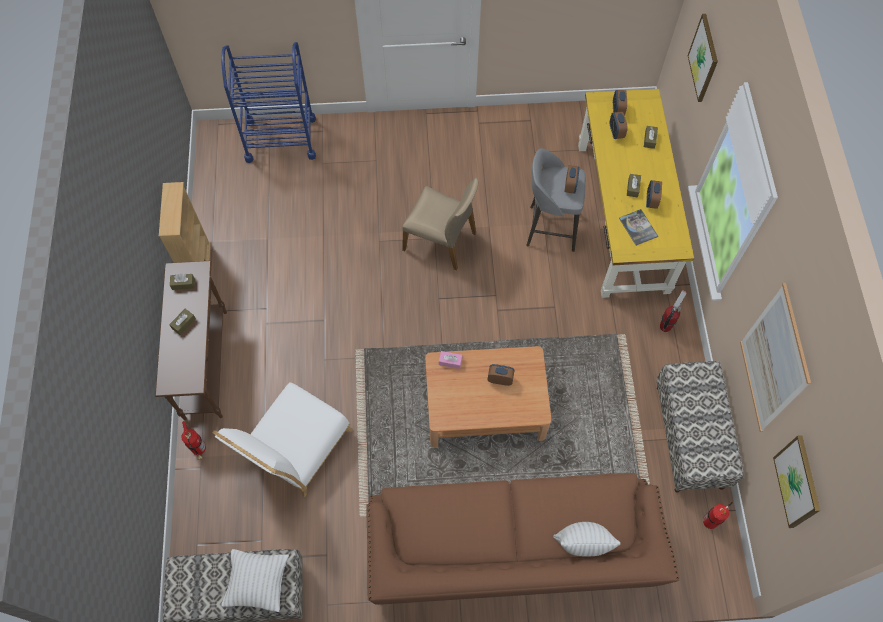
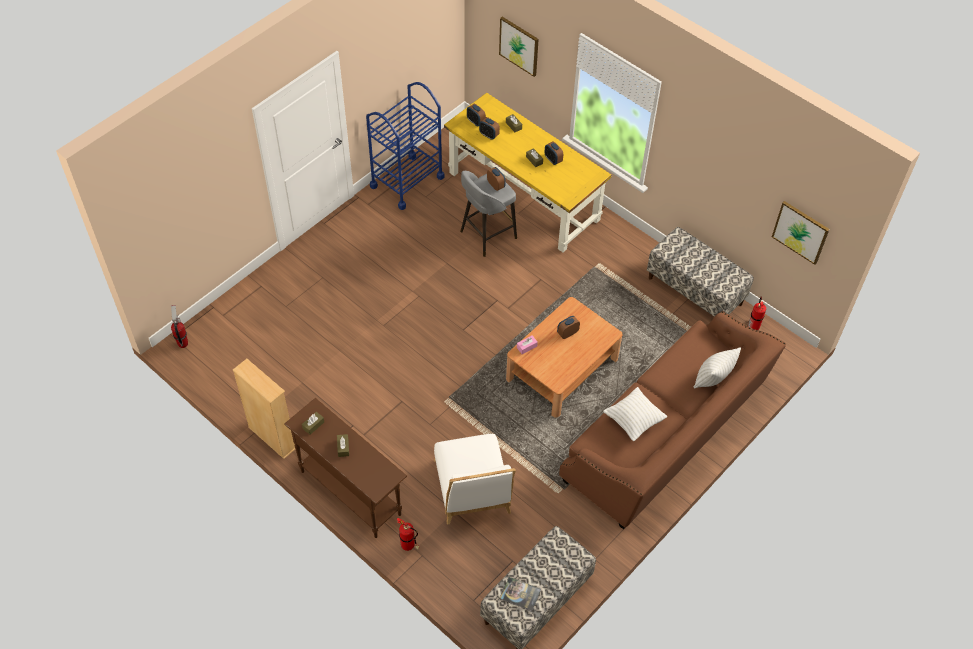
camera: 45 degrees left, 10 degrees down
(258, 583) = (555, 563): white pillow -> white pillow (633, 420)
(280, 139) = (235, 313): blue cart -> blue cart (407, 181)
(440, 241) = (425, 294): beige chair -> none
(638, 227) = (562, 180): book -> book (520, 594)
(665, 326) = (617, 241): fire extinguisher -> fire extinguisher (183, 343)
(773, 360) = (728, 180): picture -> none

